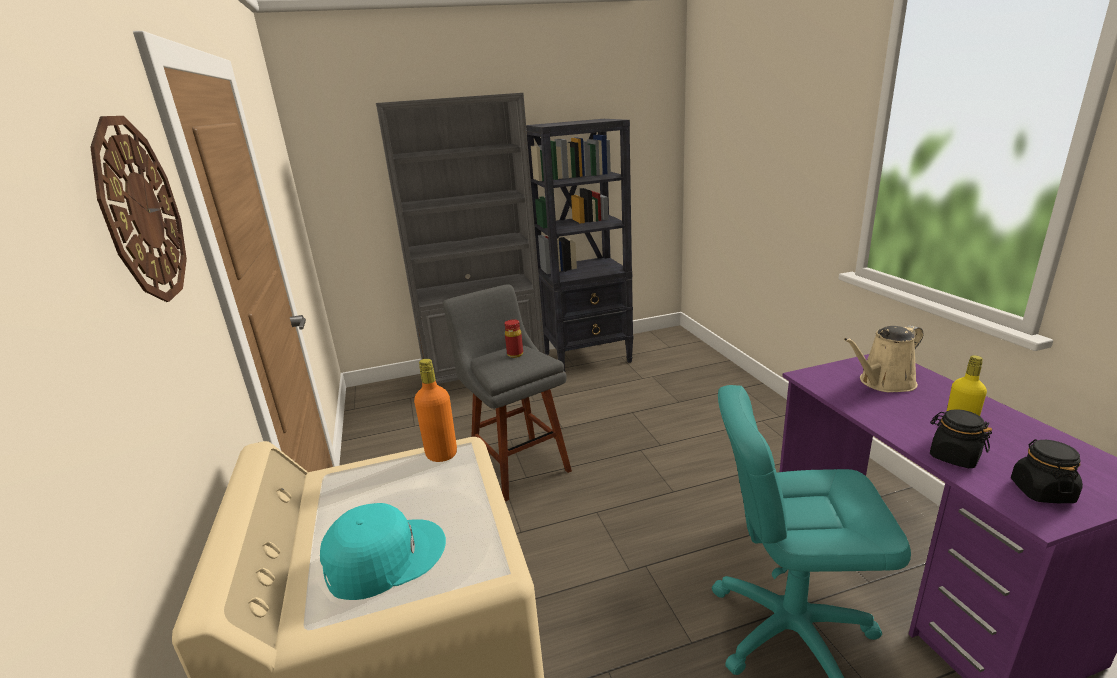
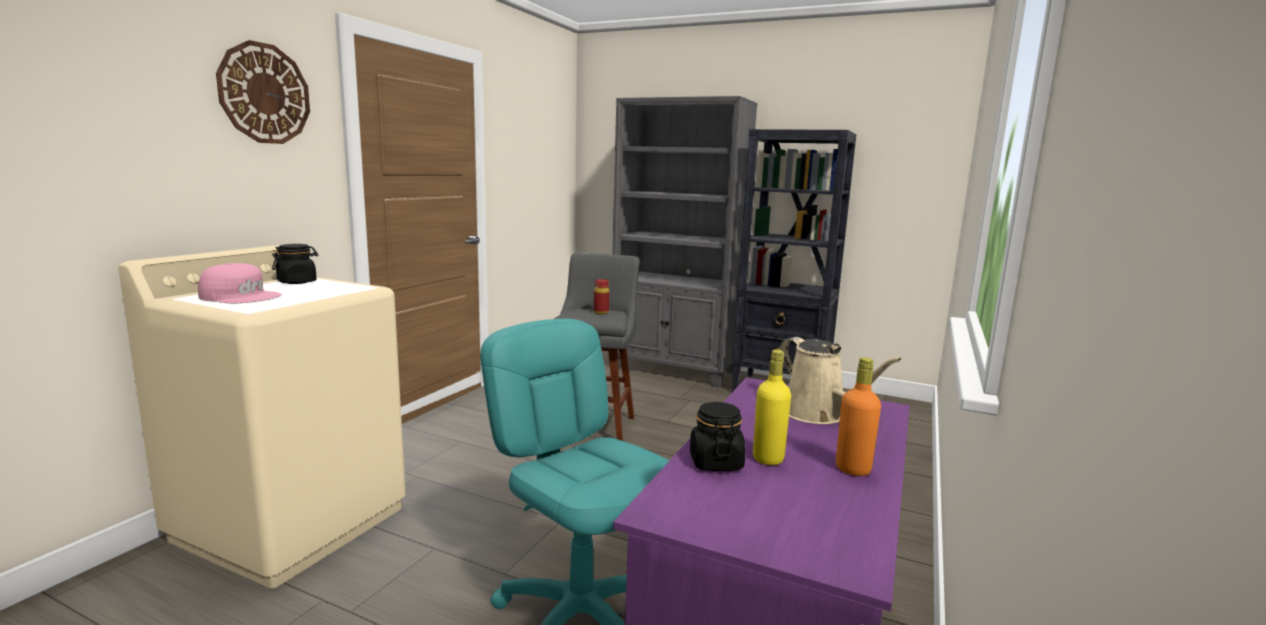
camera: 40 degrees right, 10 degrees down
(384, 556) = (241, 296): turquoise cap -> pink cap
(441, 454) = (356, 286): orange bottle -> orange bottle (852, 469)
(883, 383) = (818, 414): beige watering can -> beige watering can turned 135 degrees counterclockwise
(1041, 491) = (717, 509): black jar -> black jar (297, 282)

